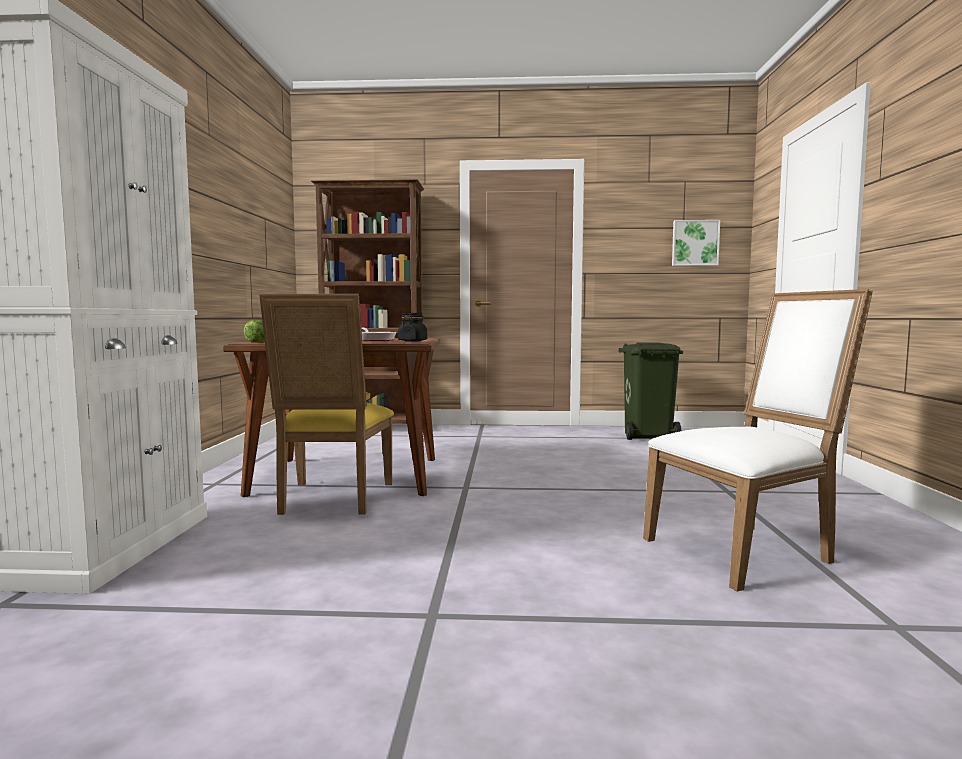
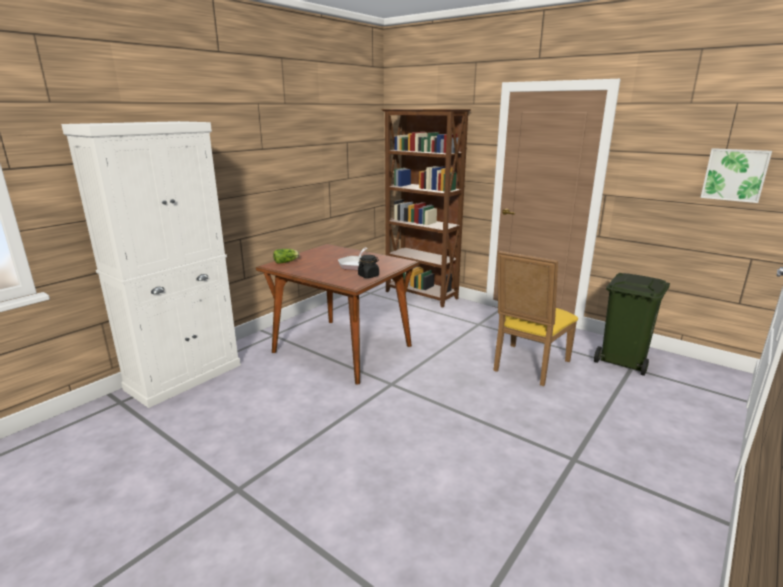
camera: 35 degrees right, 15 degrees up
(332, 500) = (307, 371): yellow chair -> yellow chair (527, 366)
(746, 551) = (475, 529): white chair -> none

